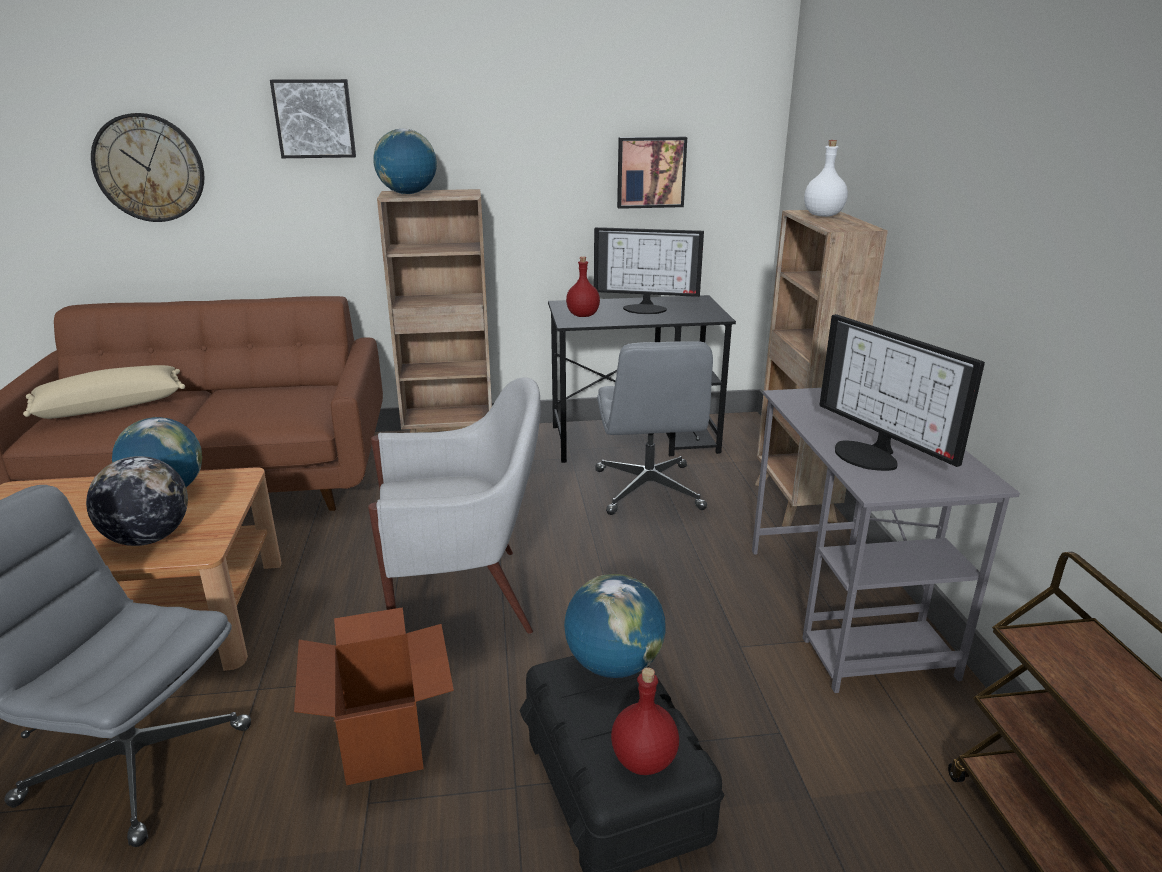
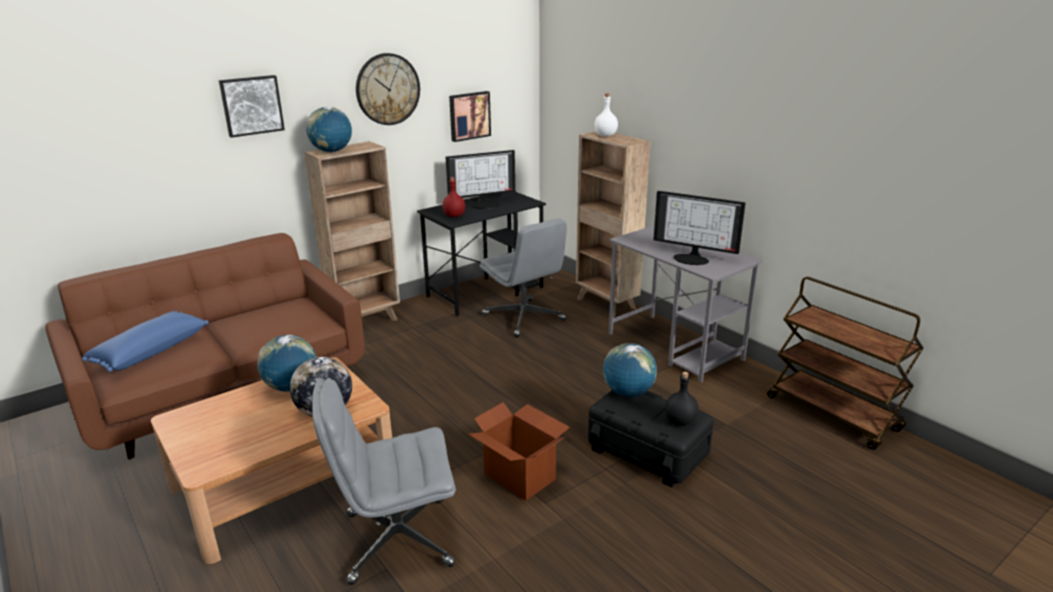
camera: 30 degrees left, 0 degrees up
(111, 406) = (150, 351): beige pillow -> blue pillow
(149, 168) = (122, 158): wall clock -> wall clock (387, 89)
(463, 598) = (484, 403): white armchair -> none
(644, 761) = (680, 421): red bottle -> black bottle

